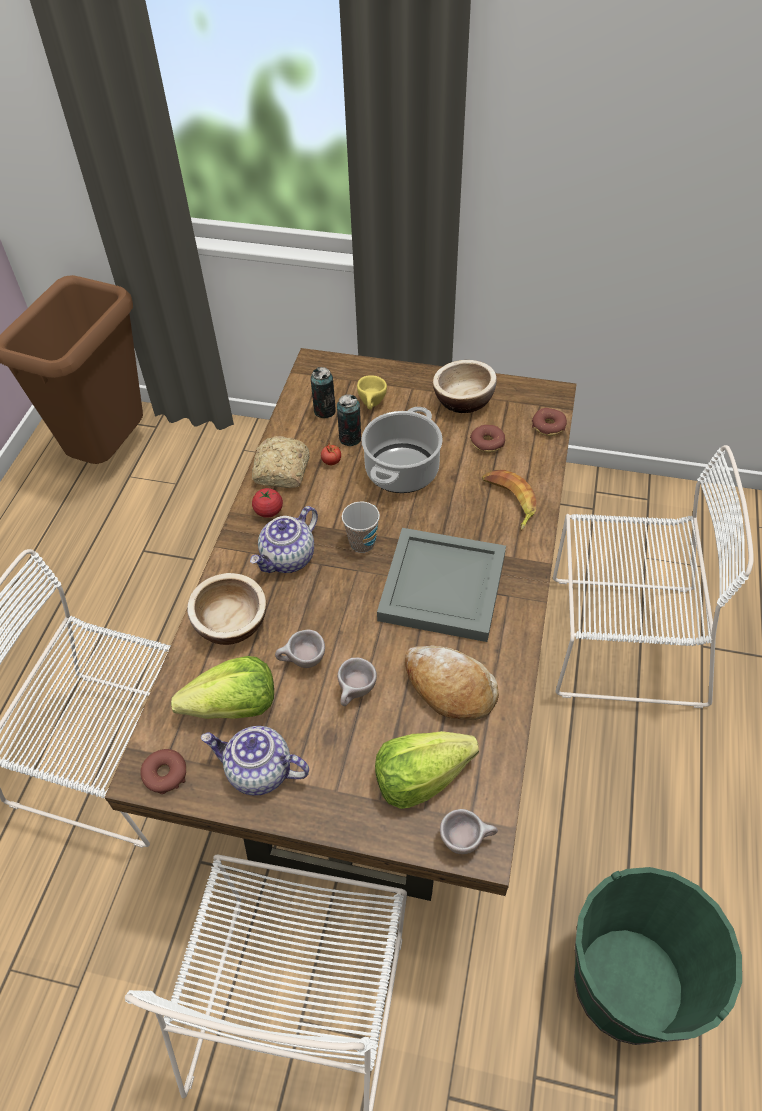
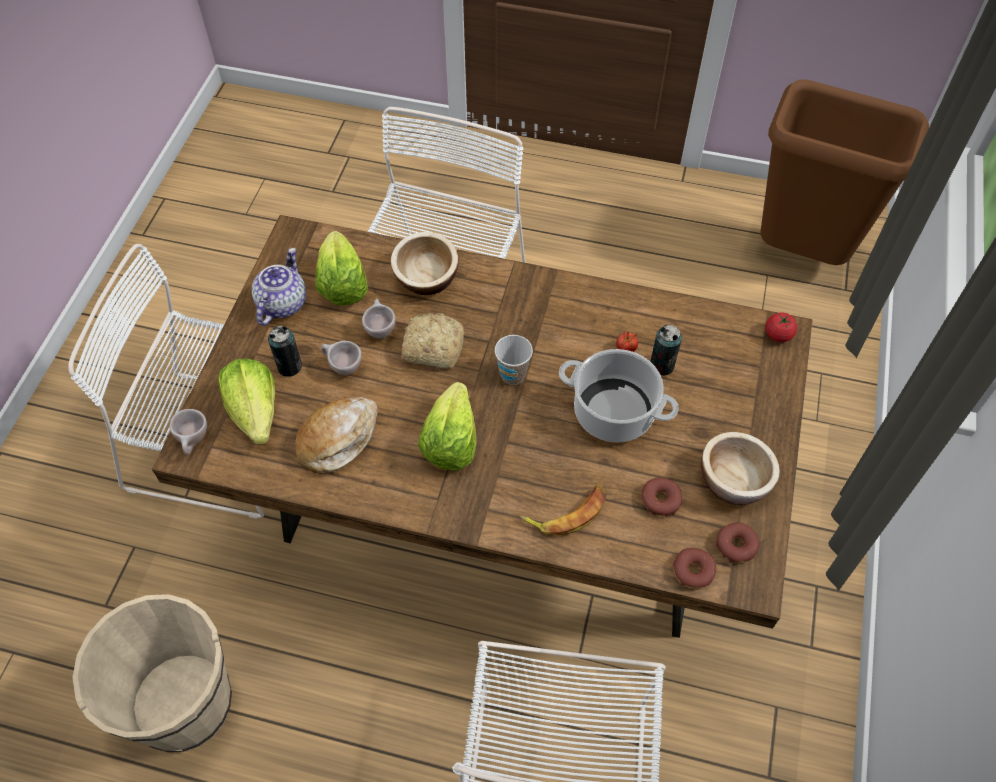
camera: 90 degrees right, 5 degrees up
(165, 774) = (291, 247): donut -> donut (736, 545)
(268, 511) = (557, 299): tomato -> tomato (778, 335)
(281, 472) = (610, 307): bread -> bread (431, 347)
(288, 558) = (496, 316): teapot -> none
(324, 411) = (704, 342): can -> can (289, 366)
(372, 405) = (717, 387): yellow cup -> none
(444, 589) = (451, 442): grey tray -> lettuce
(627, 985) = (183, 703): green bucket -> beige bucket

